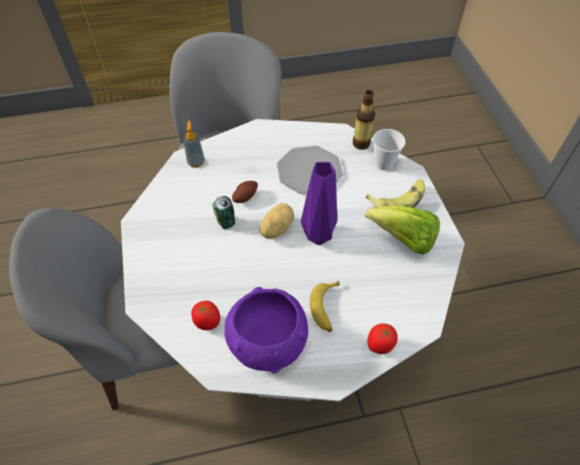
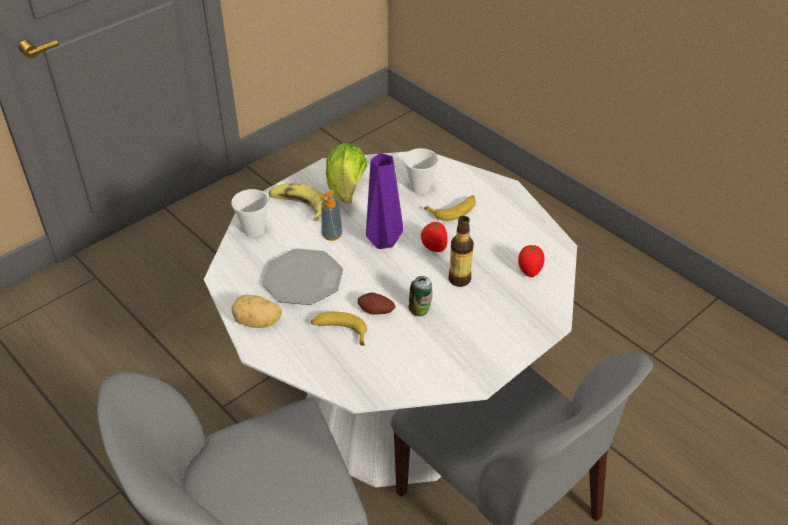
camera: 120 degrees left, 10 degrees down
(196, 162) = (356, 379): soap dispenser -> soap dispenser (332, 235)
(243, 170) = (339, 331): none -> banana
(267, 340) = (510, 231): purple bowl -> none
(276, 228) = (398, 272): potato -> potato (257, 322)
(361, 143) = (232, 255): bottle -> bottle (459, 279)
(377, 299) = (420, 187): none -> cup
(380, 345) = (459, 174): tomato -> tomato (434, 248)

